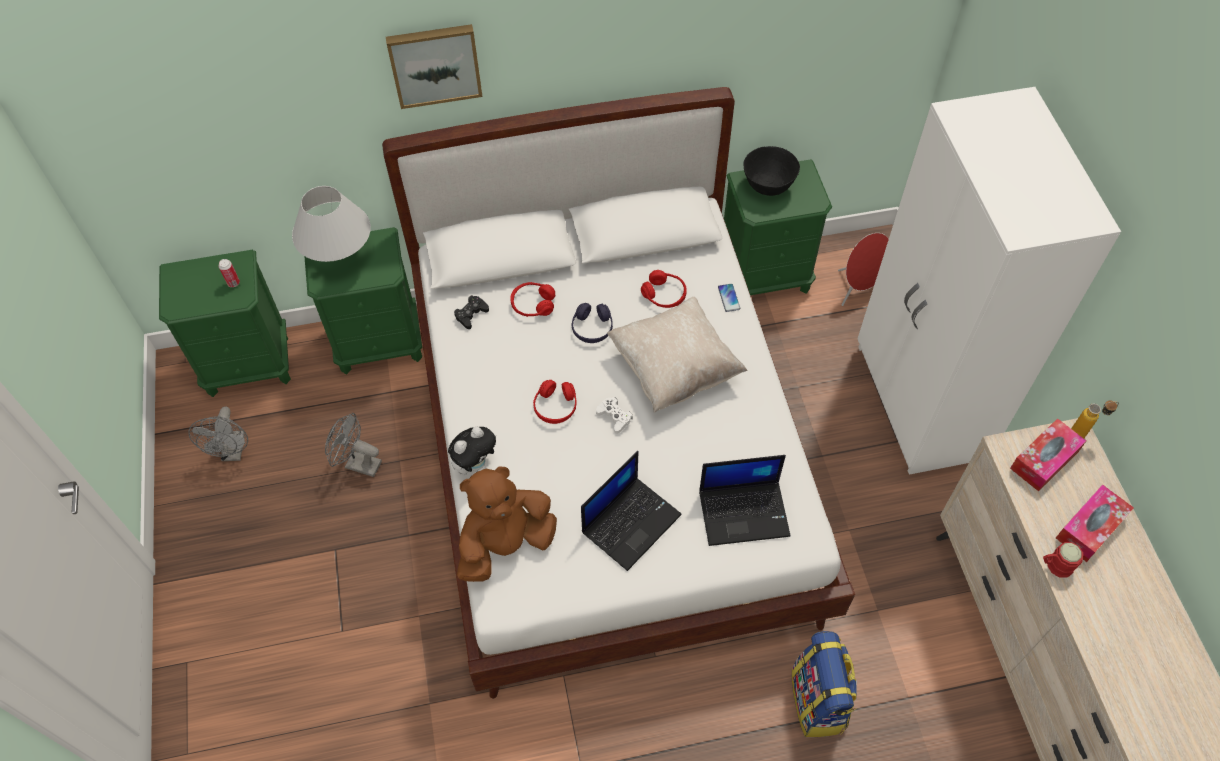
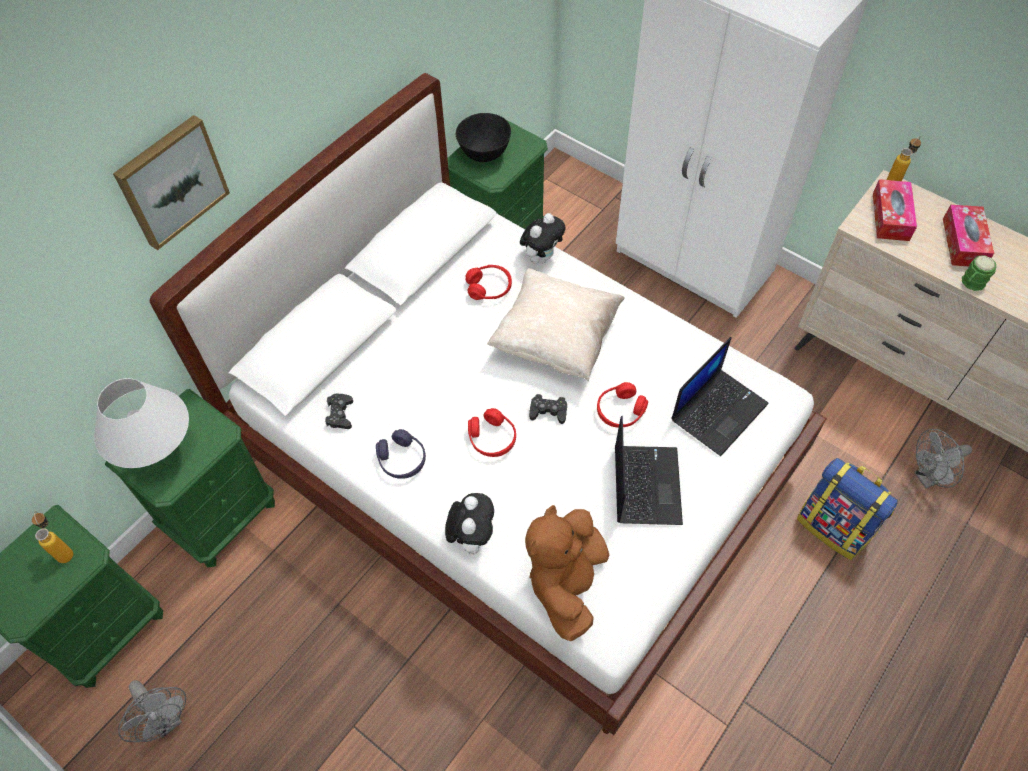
camera: 40 degrees left, 0 degrees up
(233, 283) = (64, 550): can -> bottle
(358, 464) = (302, 635): grey fan -> grey fan (928, 478)
(533, 304) = (387, 368): red headphones -> red headphones (620, 411)
(592, 328) = (457, 353): purple headphones -> purple headphones (402, 459)
(614, 417) = (548, 411): white game controller -> black game controller
(729, 298) = (542, 257): phone -> plush toy
(858, 289) = (576, 209): red speaker -> none
(1055, 565) = (971, 284): red mug -> green mug

